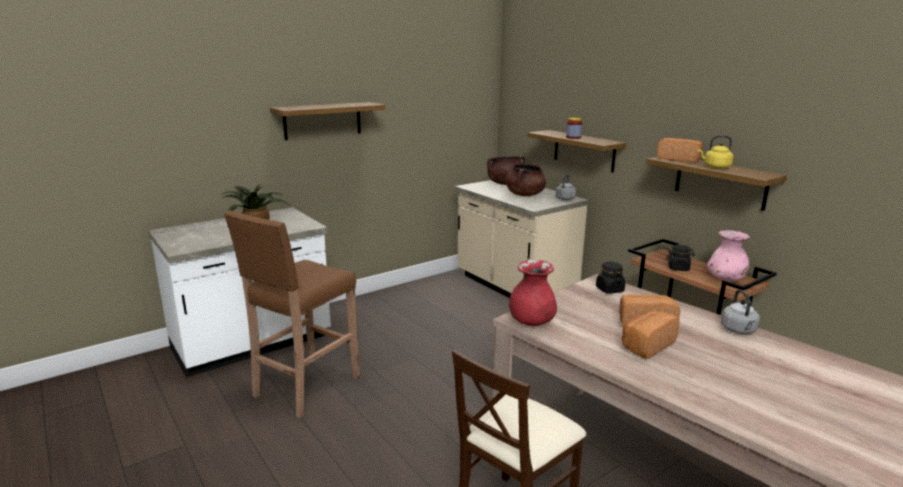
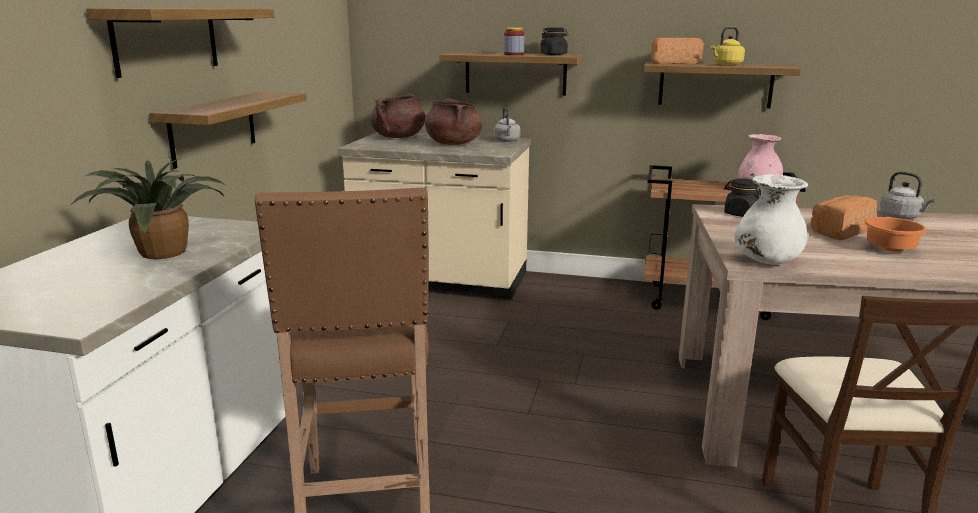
camera: 40 degrees left, 0 degrees up
(353, 167) = (213, 128): none -> shelf
(531, 322) = (766, 261): red vase -> white vase
(646, 345) = (890, 249): bread -> orange bowl
(678, 268) = (705, 190): black jar -> black jar (554, 54)

